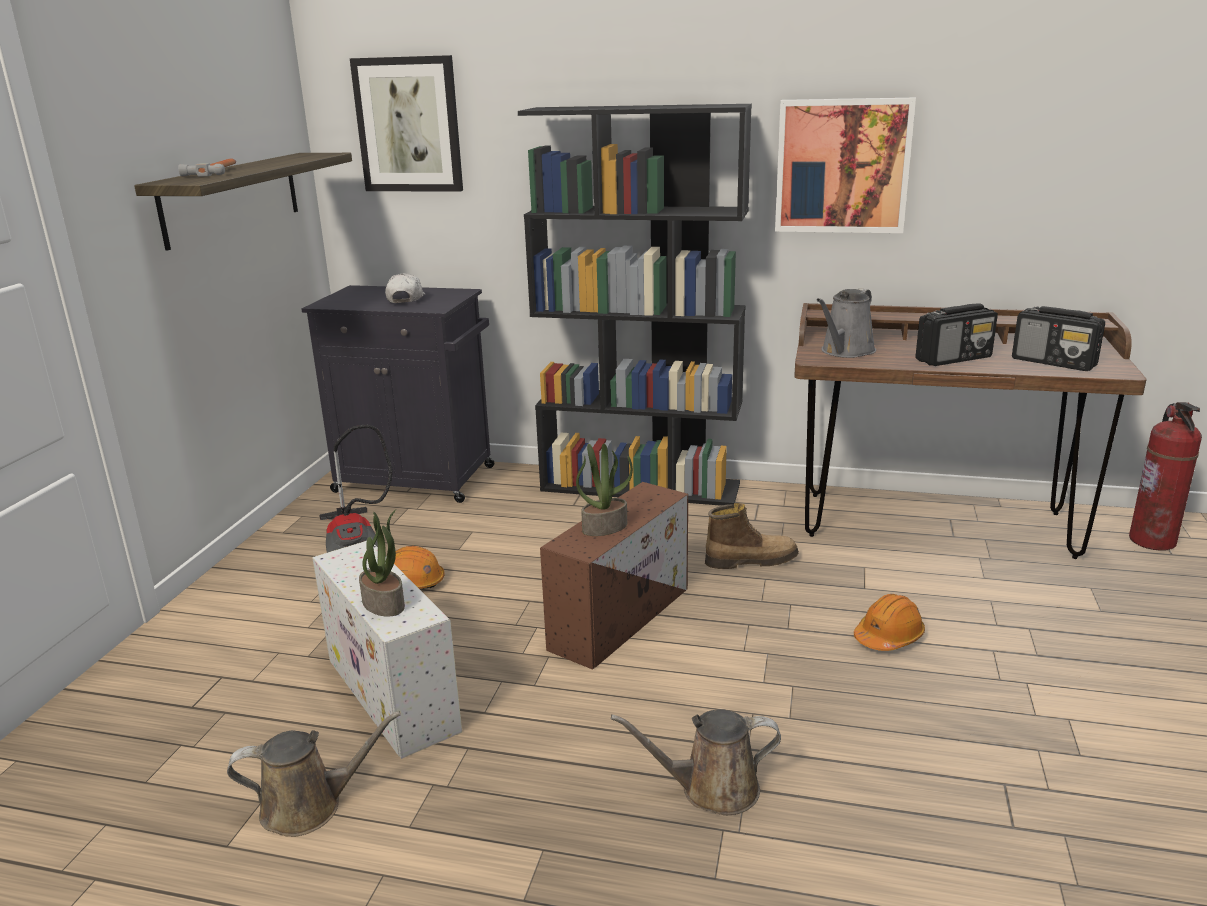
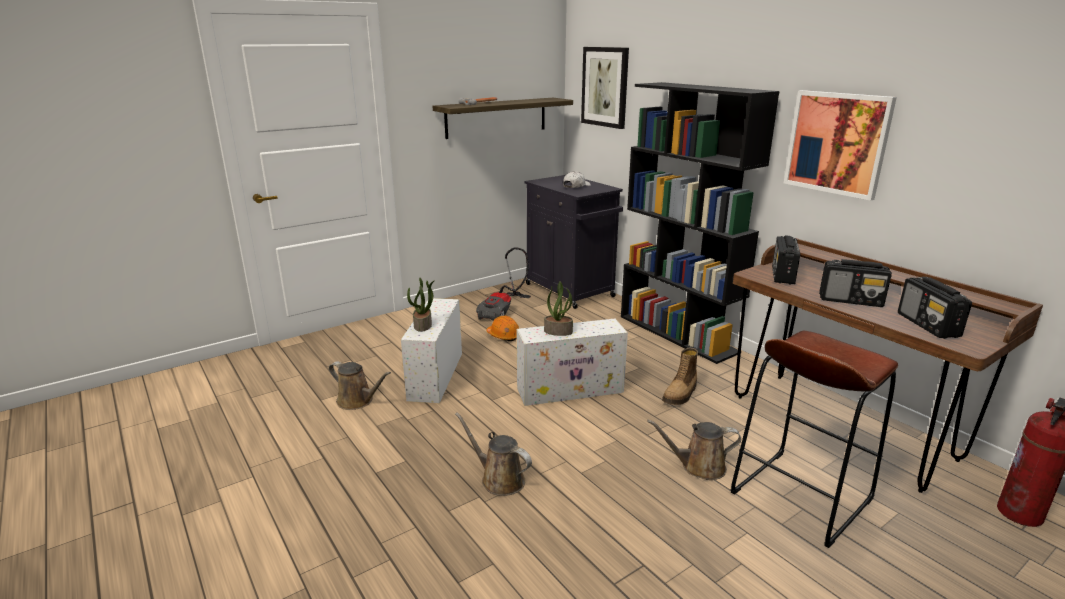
camera: 40 degrees right, 0 degrees up
(622, 616) = (571, 390): brown storage box -> white storage box
(750, 560) = (680, 394): boot -> boot turned 90 degrees clockwise
(845, 351) = (782, 275): grey watering can -> radio
(888, 637) = (698, 467): orange hard hat -> brown watering can
(1008, 616) = (800, 496): none -> brown stool

